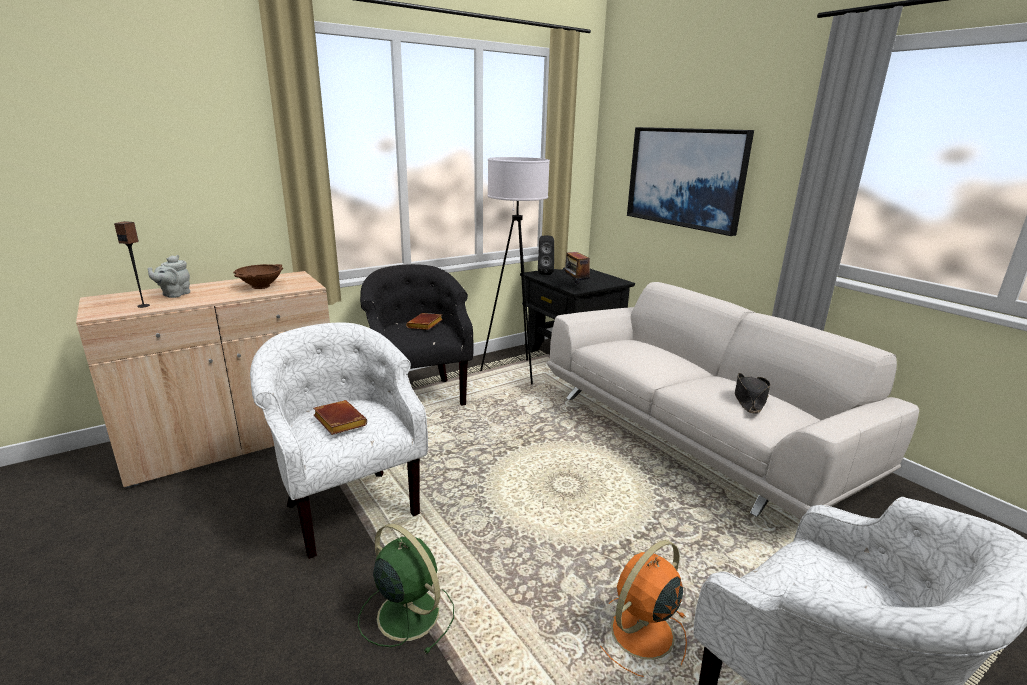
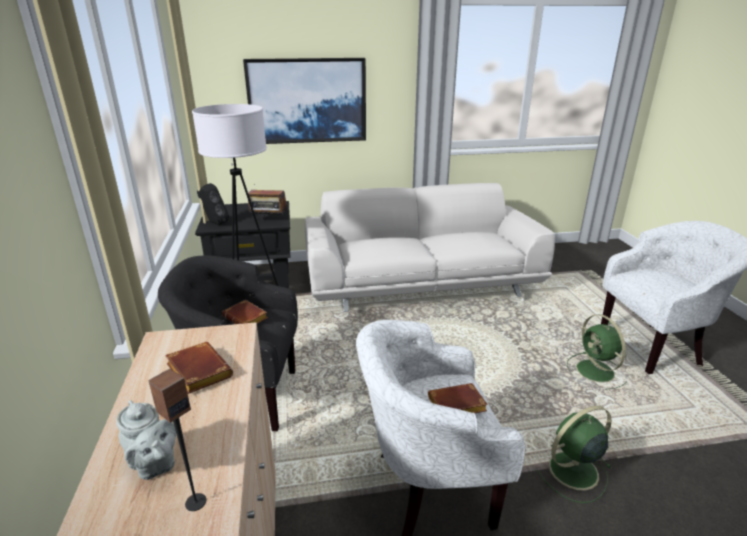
camera: 65 degrees left, 5 degrees up
(261, 286) = (197, 371): brown bowl -> brown book
(640, 634) = (596, 372): orange fan -> green fan
(749, 399) = (479, 237): black hat -> none

